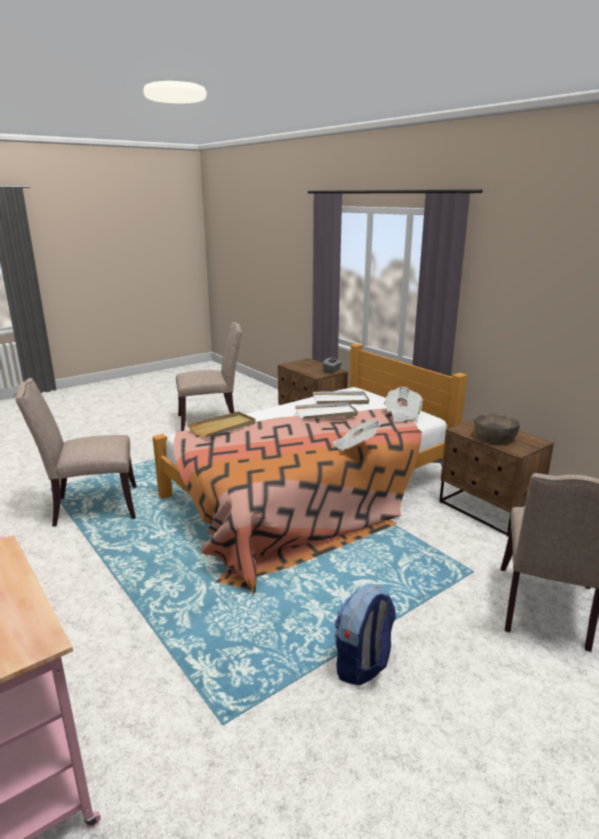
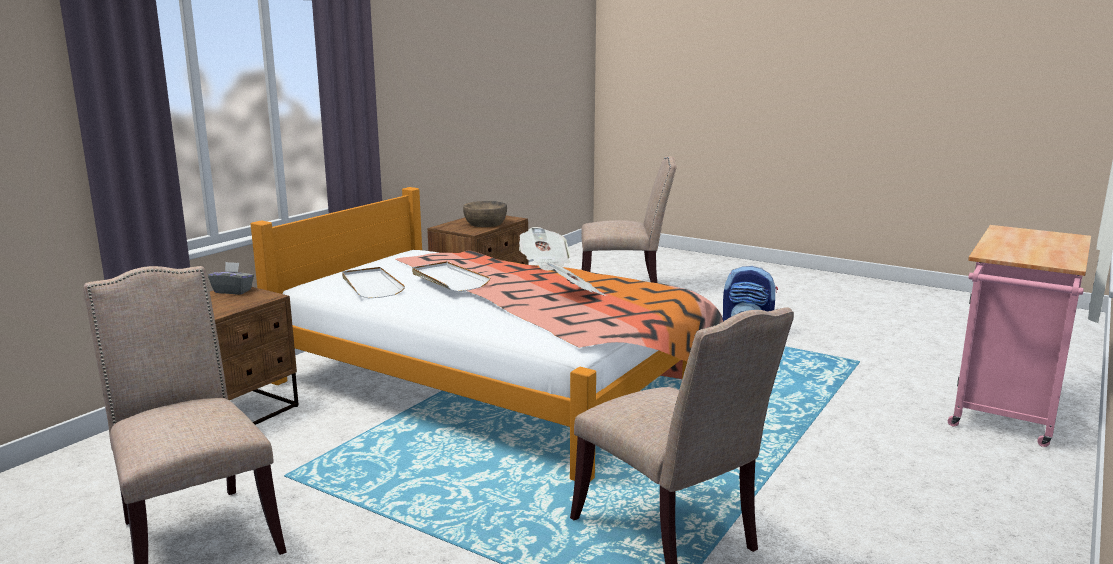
camera: 110 degrees left, 5 degrees down
(223, 427) = (543, 320): beige tray -> none
(402, 414) = (424, 255): newspaper -> newspaper (576, 295)

